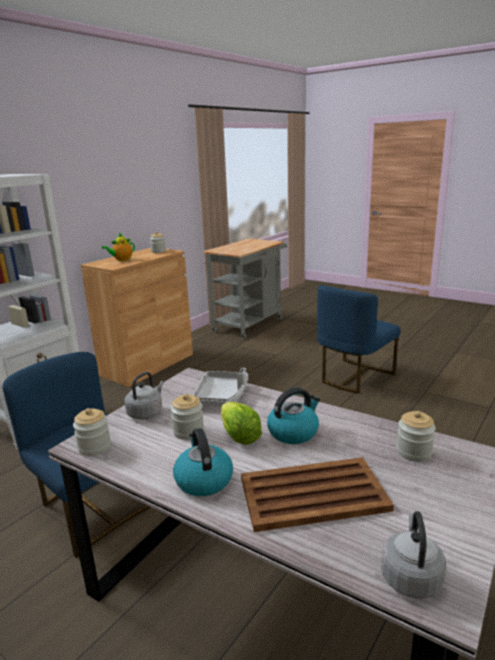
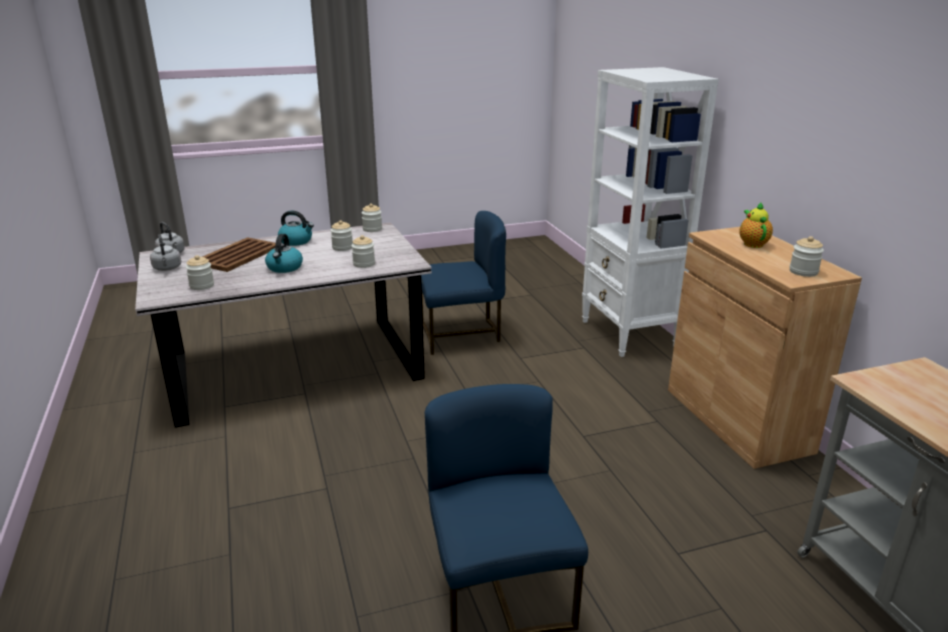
camera: 125 degrees right, 5 degrees up
(146, 412) = (385, 243): grey kettle -> grey kettle (167, 268)
(221, 396) = (364, 264): grey tray -> jar
(239, 437) = (311, 256): lettuce -> none

